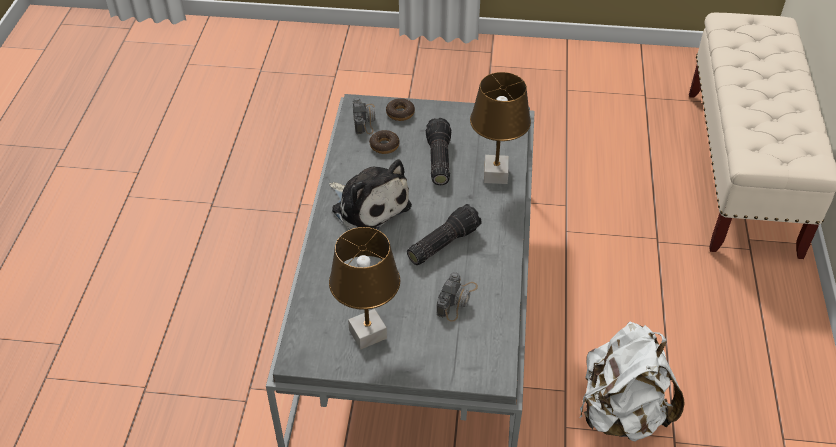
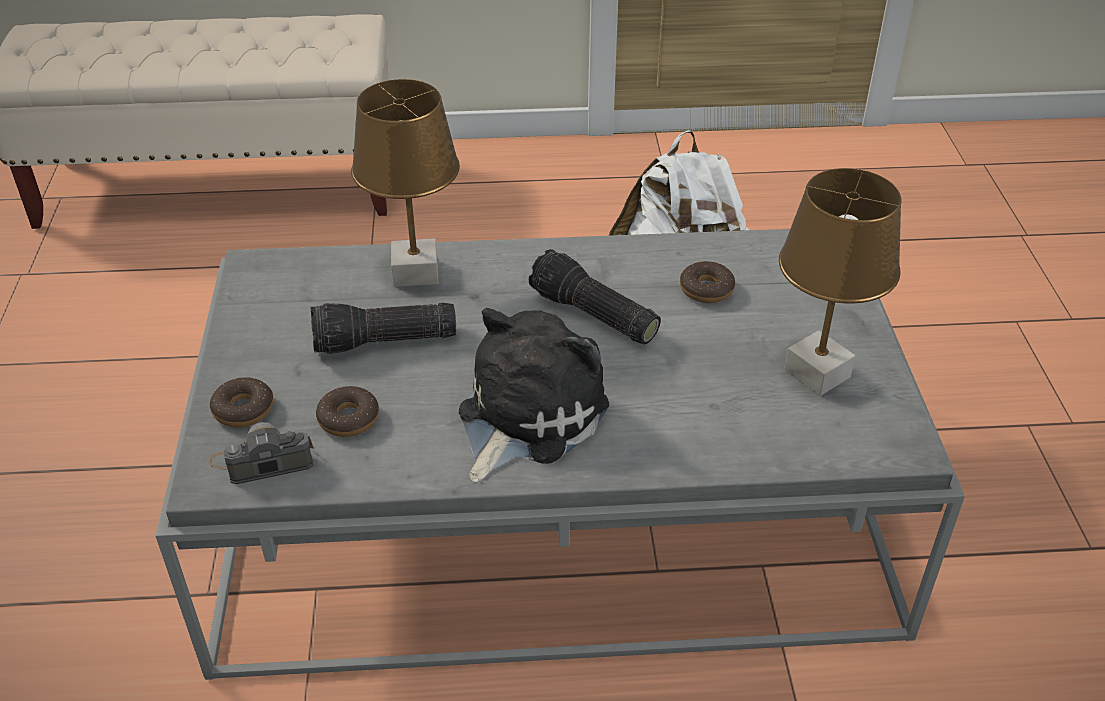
camera: 100 degrees left, 5 degrees down
(457, 300) = (706, 289): camera -> donut

